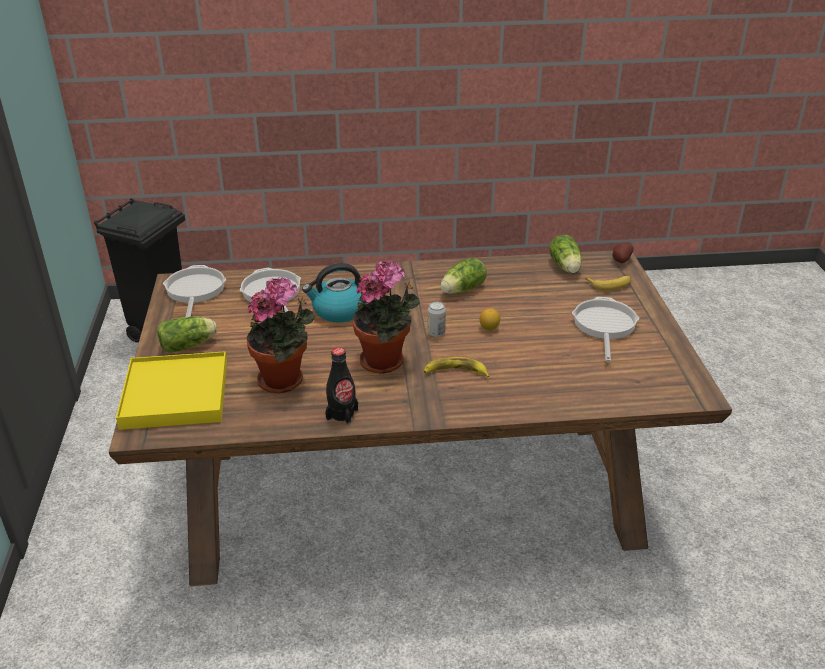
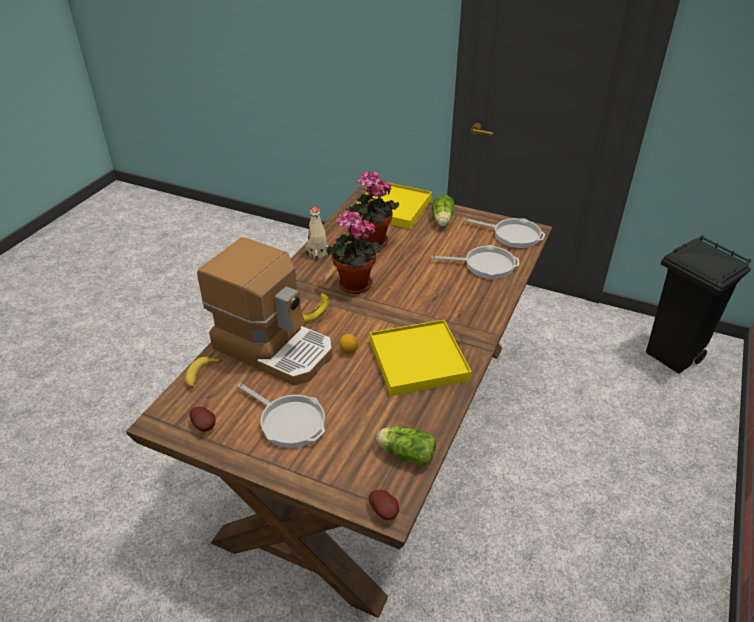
camera: 120 degrees right, 5 degrees up
(338, 311) = (436, 287): kettle -> none
(342, 414) = (317, 254): black bottle -> beige bottle
(436, 333) = (366, 321): can -> none
(461, 290) = (418, 360): lettuce -> yellow tray
(533, 372) = (275, 347): none -> coffee machine
(610, 285) = (346, 469): banana -> banana (201, 375)
(666, 366) = (205, 426): none -> potato

